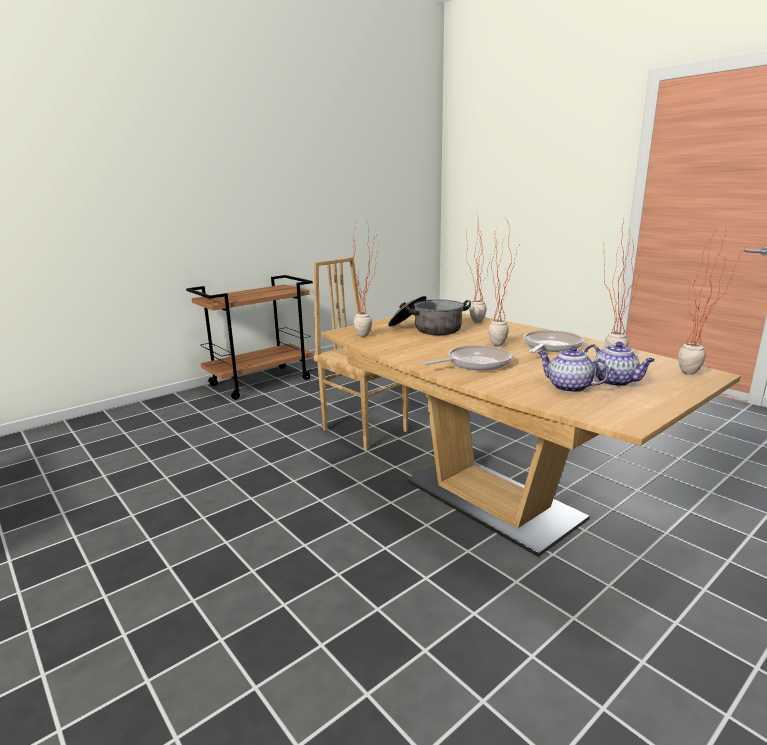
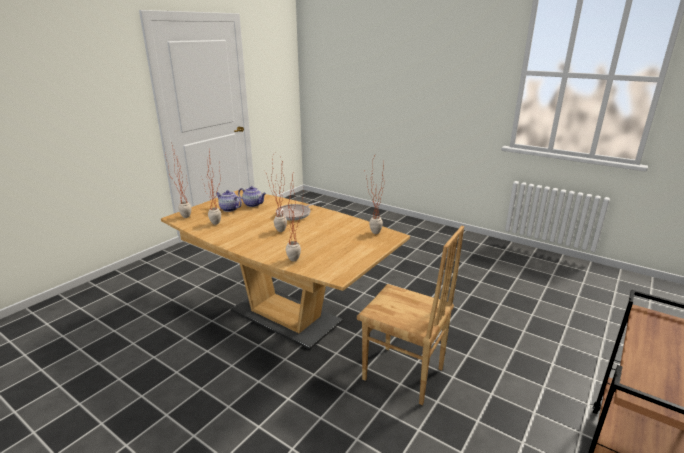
camera: 165 degrees right, 5 degrees up
(427, 329) = (333, 245): cooking pot -> none
(550, 347) = (246, 231): frying pan -> none

